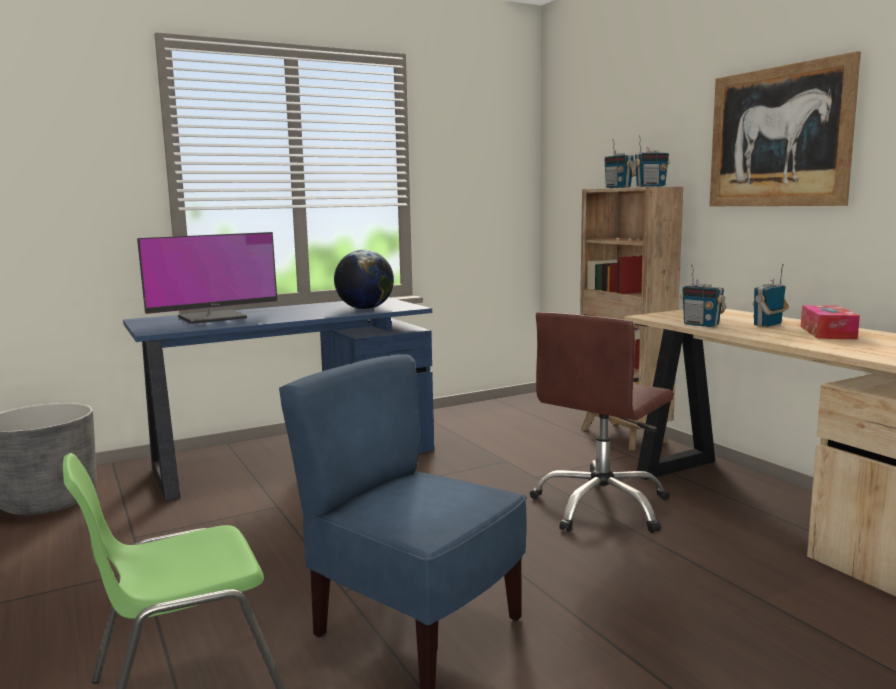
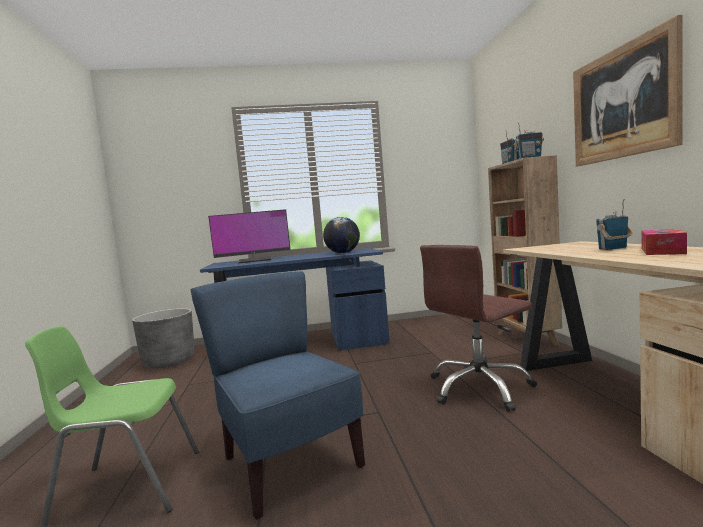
camera: 20 degrees right, 5 degrees down
(701, 325) = (554, 251): radio -> none

